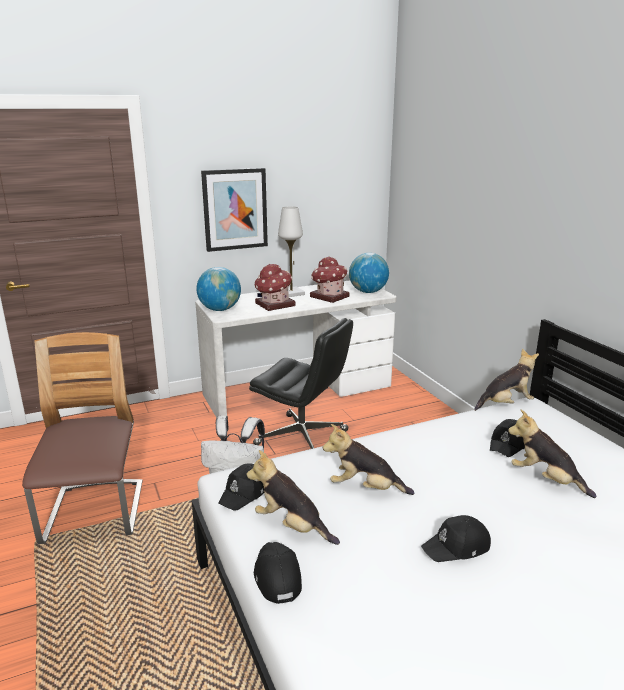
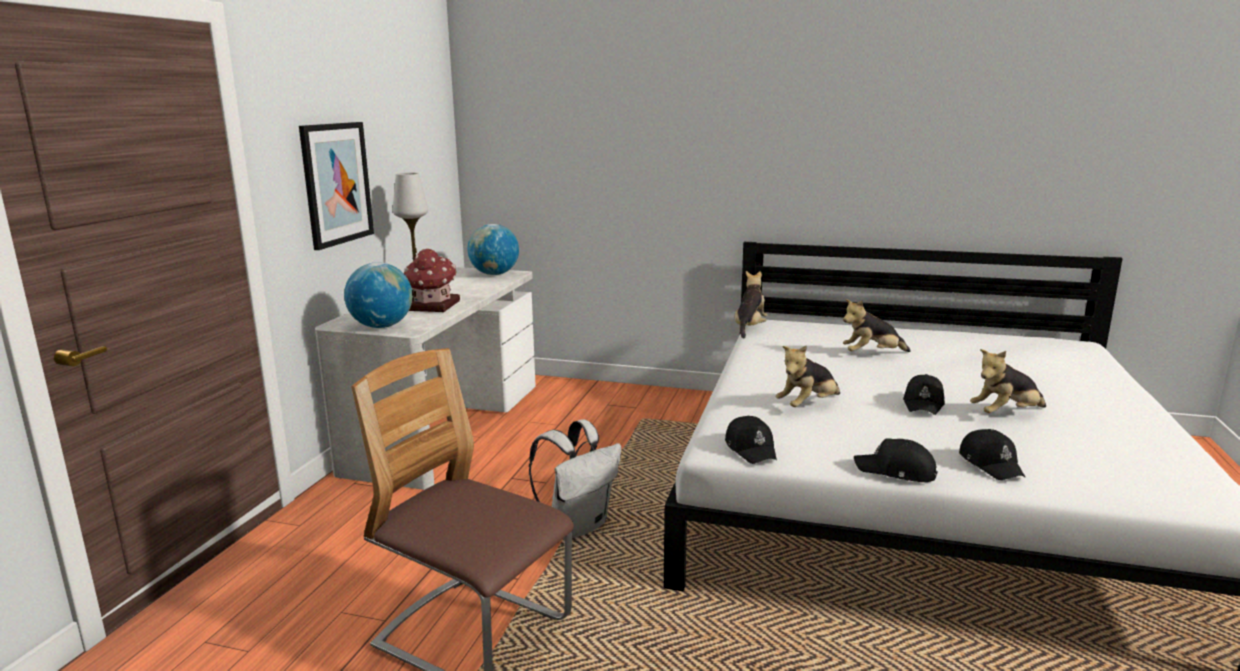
camera: 50 degrees left, 5 degrees down
(292, 526) = (829, 446): plush toy -> plush toy (1006, 414)
(303, 438) = (544, 458): black office chair -> none
(329, 297) = (468, 286): toy house -> none
(509, 444) = (811, 346): black cap -> black cap (991, 464)

